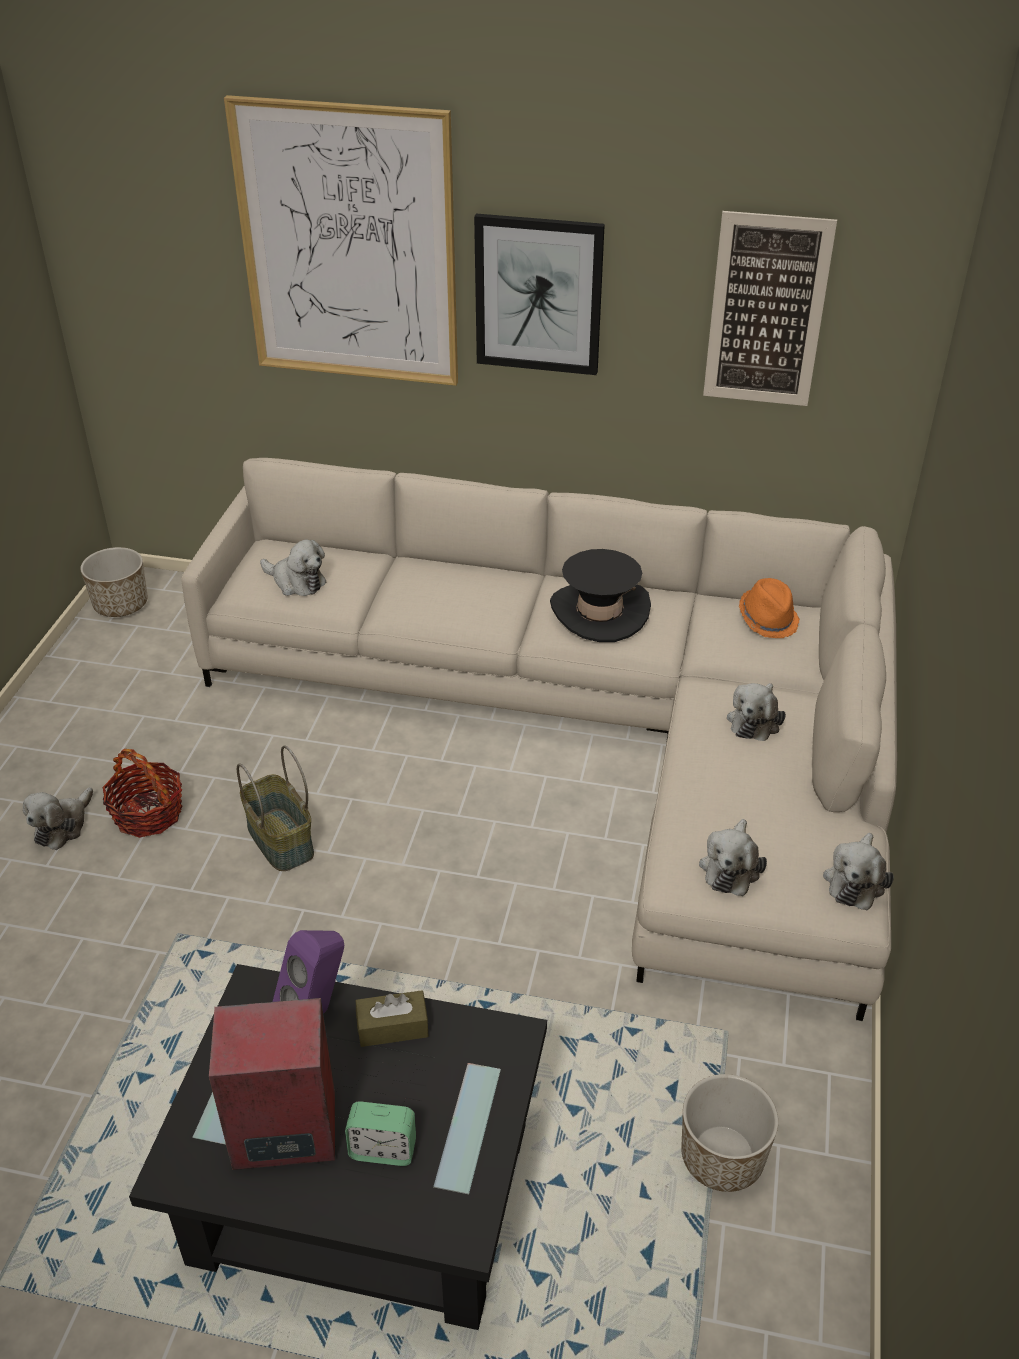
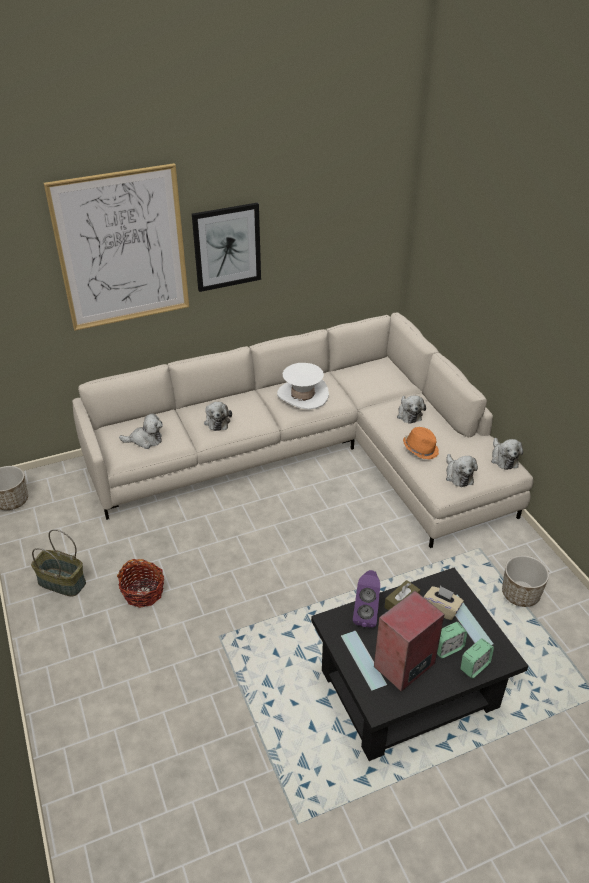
camera: 35 degrees left, 0 degrees up
(62, 826) = (104, 621): plush toy -> plush toy (217, 421)
(279, 840) = (222, 571): basket -> basket (61, 583)
(392, 1210) = (474, 666): none -> alarm clock
(446, 1077) = (441, 609): none -> beige tissue box
(599, 612) = (303, 395): black hat -> white hat
(766, 311) = (336, 225): picture -> none
(768, 619) = (373, 370): orange hat -> orange hat (420, 449)

